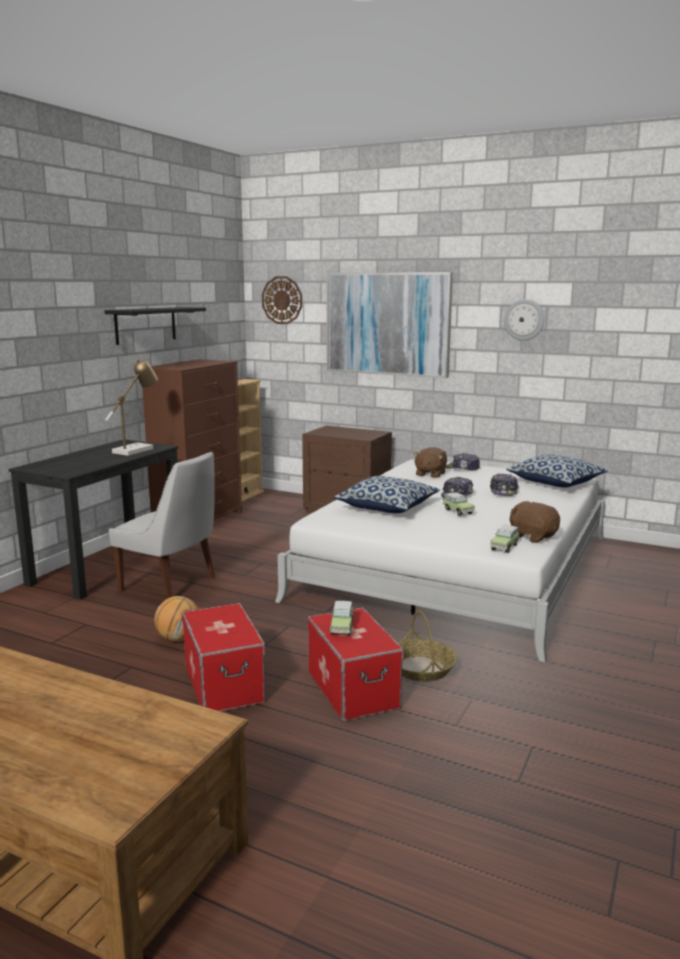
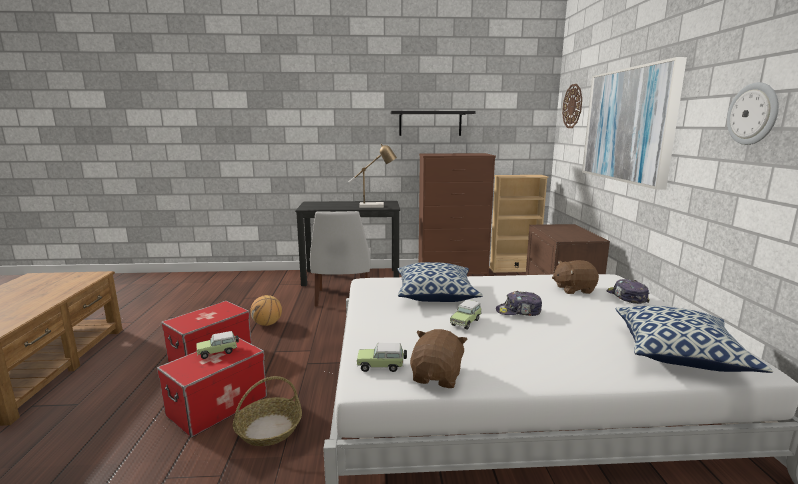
camera: 60 degrees right, 0 degrees up
(503, 491) = (578, 330): cap -> none

